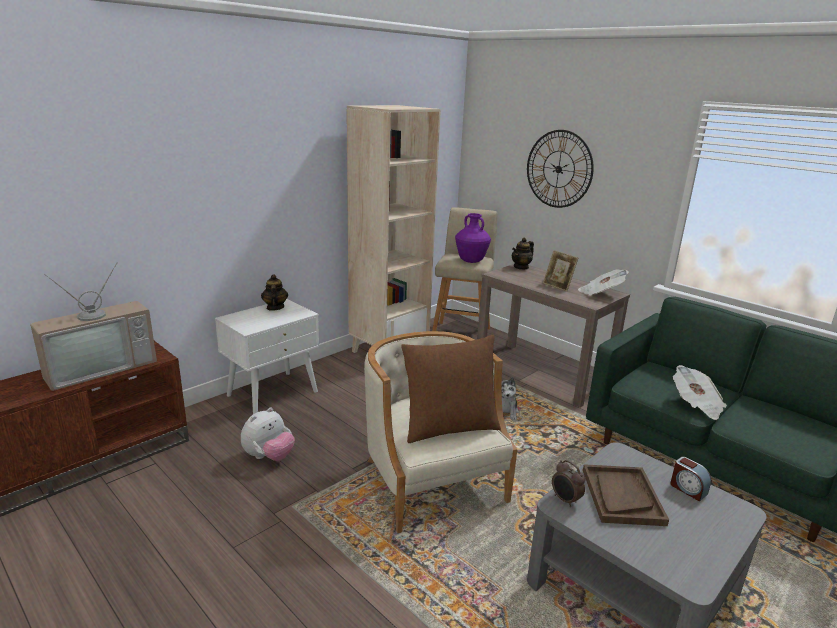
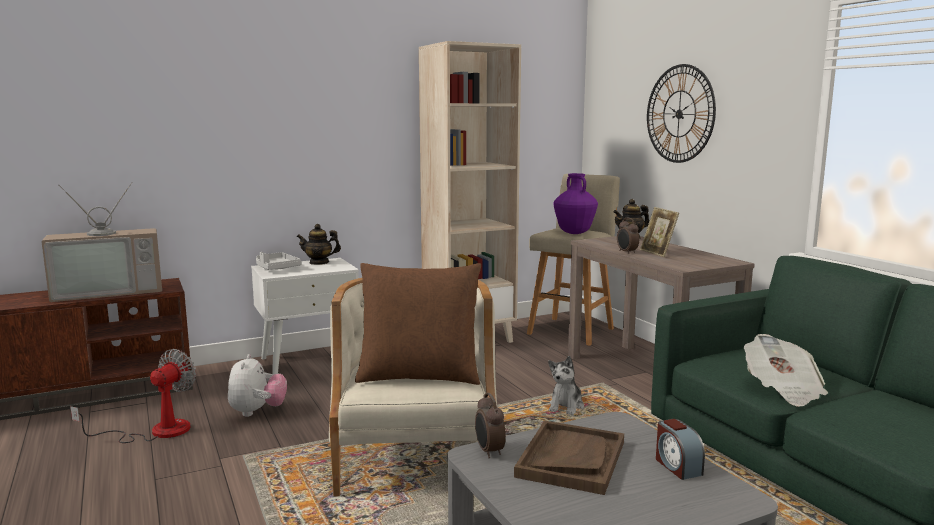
camera: 20 degrees right, 10 degrees down
(192, 495) = (156, 431): none -> fan
(242, 319) = (276, 268): none -> grey tray
(269, 457) = (257, 412): plush toy -> plush toy turned 60 degrees counterclockwise
(275, 307) = (319, 262): teapot -> teapot turned 105 degrees counterclockwise
(536, 287) = (626, 252): none -> alarm clock
(600, 293) = (710, 260): newspaper -> none

